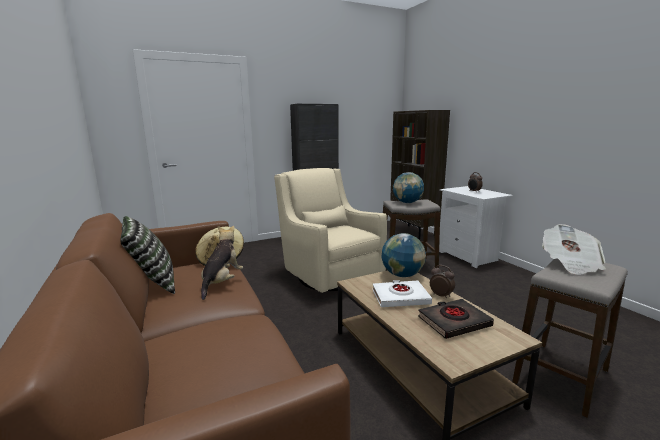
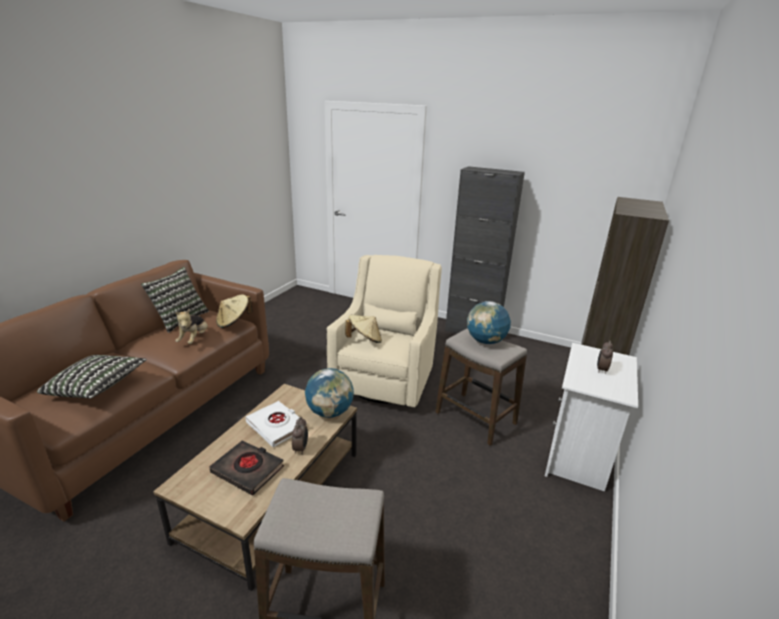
camera: 50 degrees right, 10 degrees up
(222, 282) = (194, 339): plush toy -> plush toy turned 120 degrees clockwise
(242, 356) = (97, 388): none -> pillow
(333, 234) = (364, 340): none -> beige hat
(570, 263) = (343, 502): newspaper -> none

